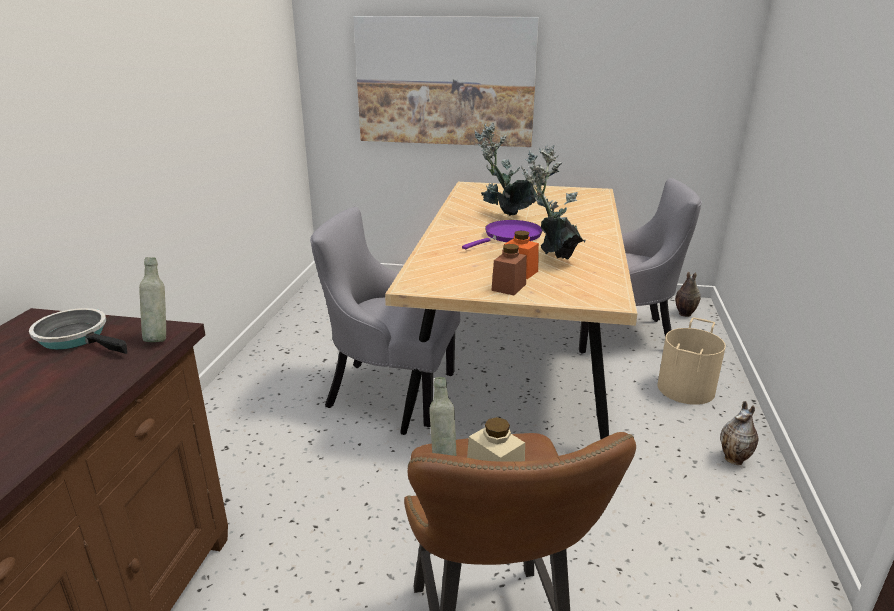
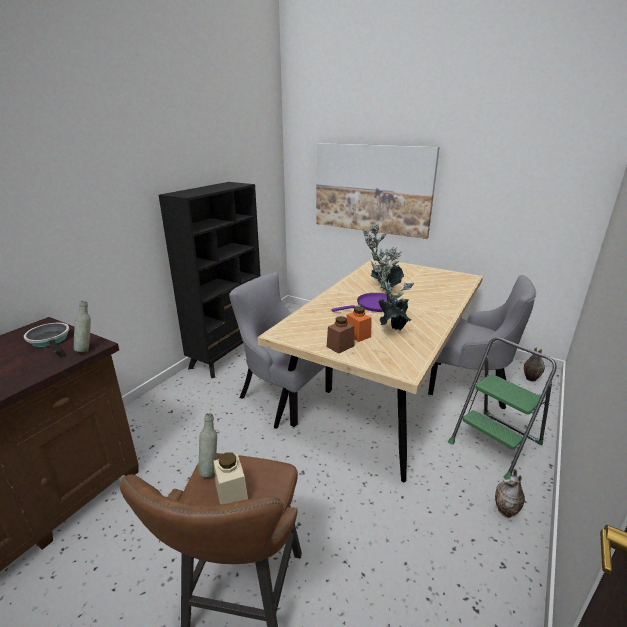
camera: 20 degrees right, 0 degrees up
(269, 354) = (228, 354): none -> black bookcase
(686, 389) = (497, 441): beige bucket -> green step ladder

